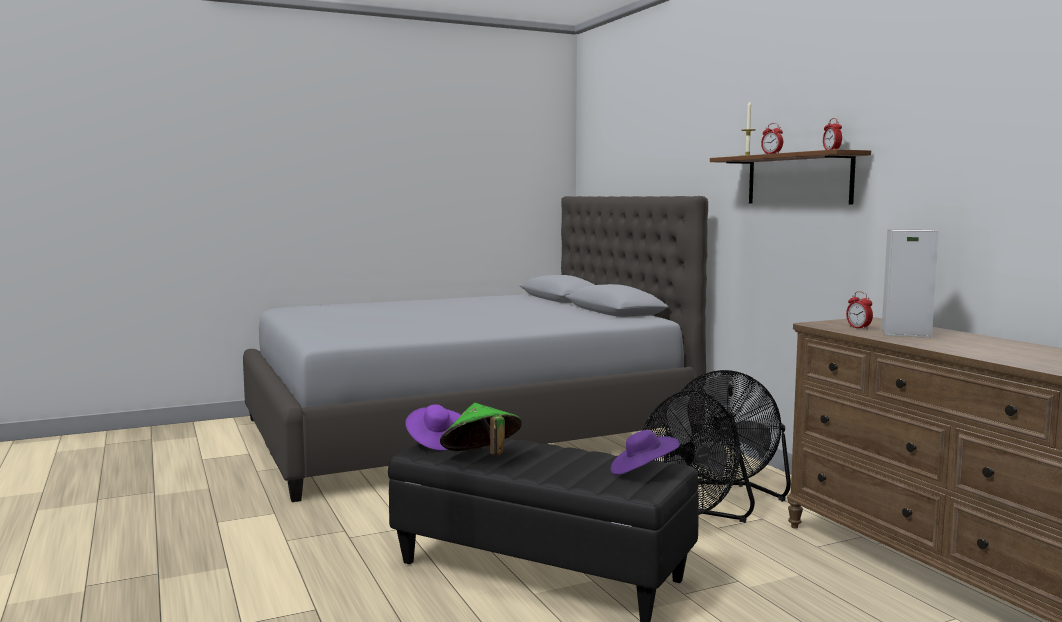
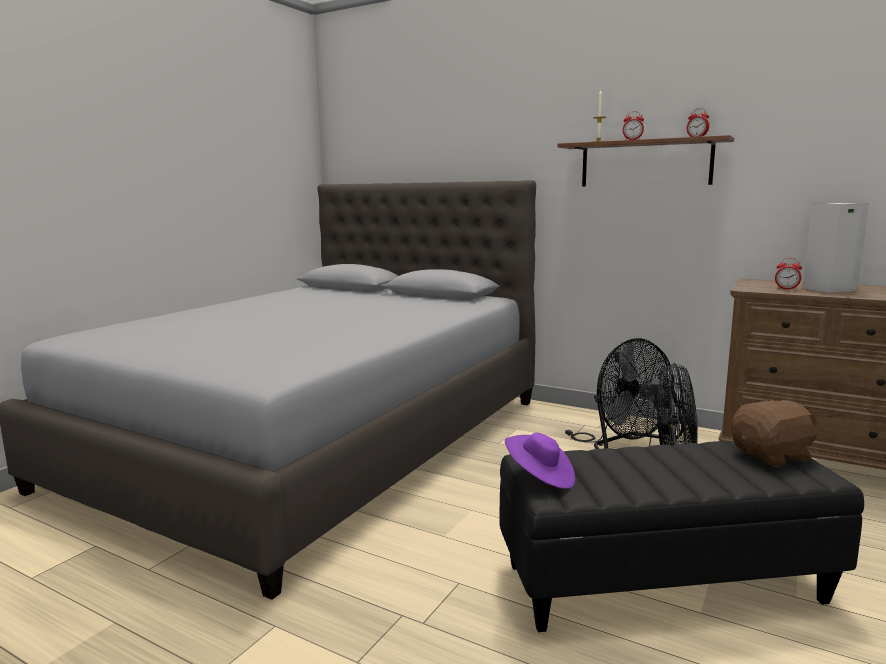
camera: 35 degrees left, 5 degrees up
(481, 458) = (628, 484): green hat -> none
(642, 472) = (772, 455): purple hat -> brown plush toy

